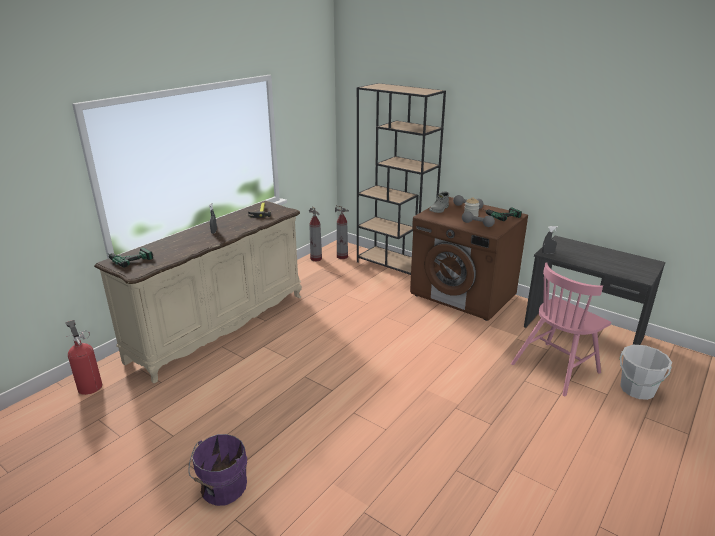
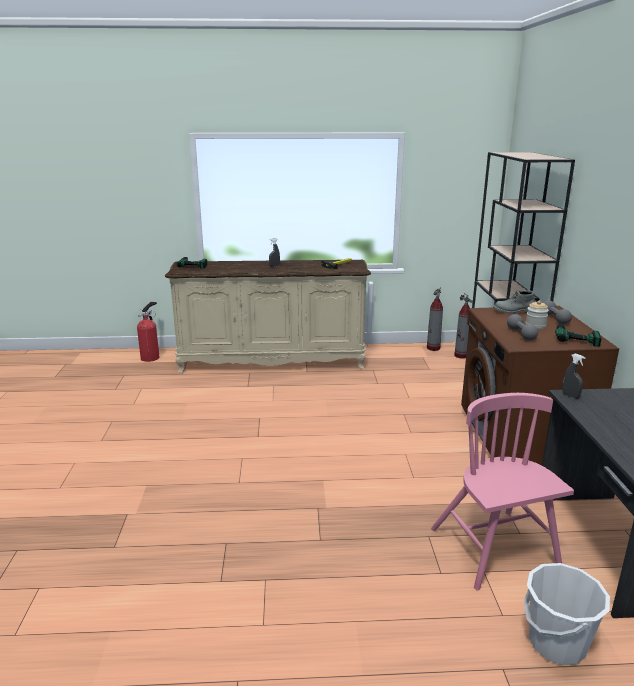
camera: 50 degrees right, 5 degrees down
(222, 488) = (100, 444): purple bucket -> none
(558, 366) = (498, 552): pink chair -> pink chair turned 60 degrees clockwise

